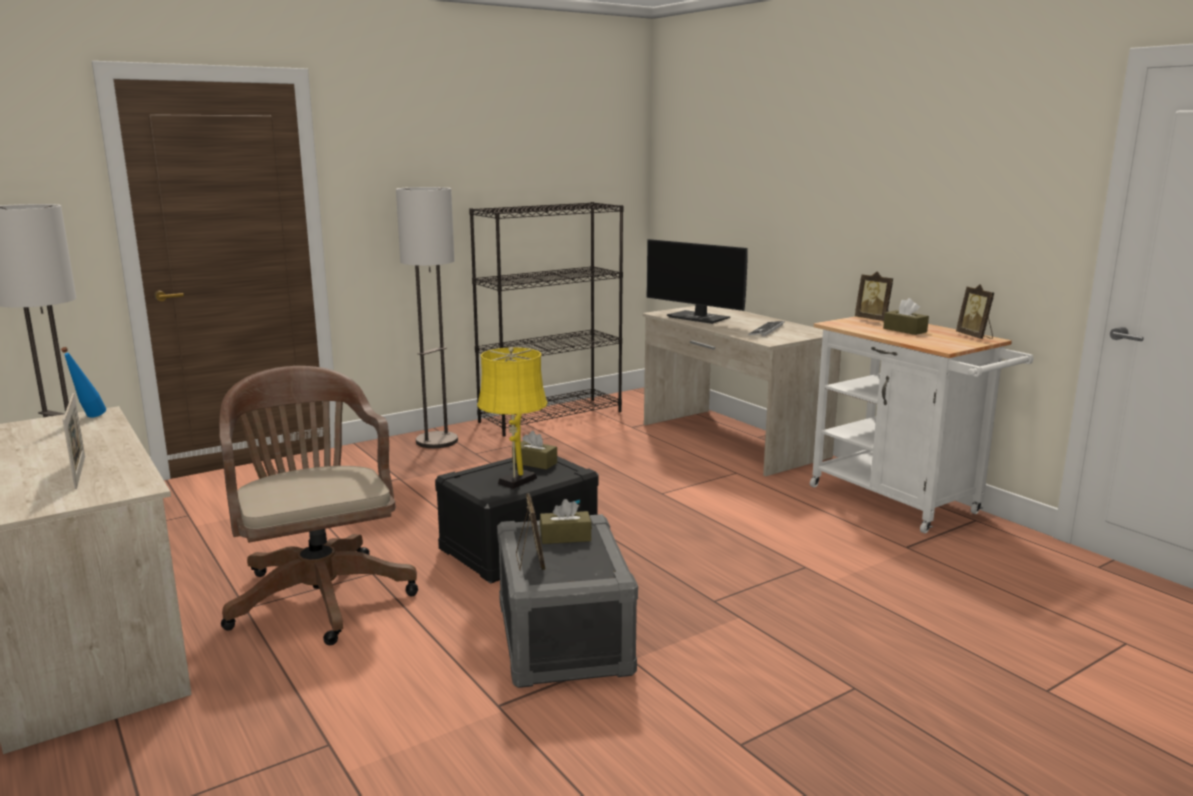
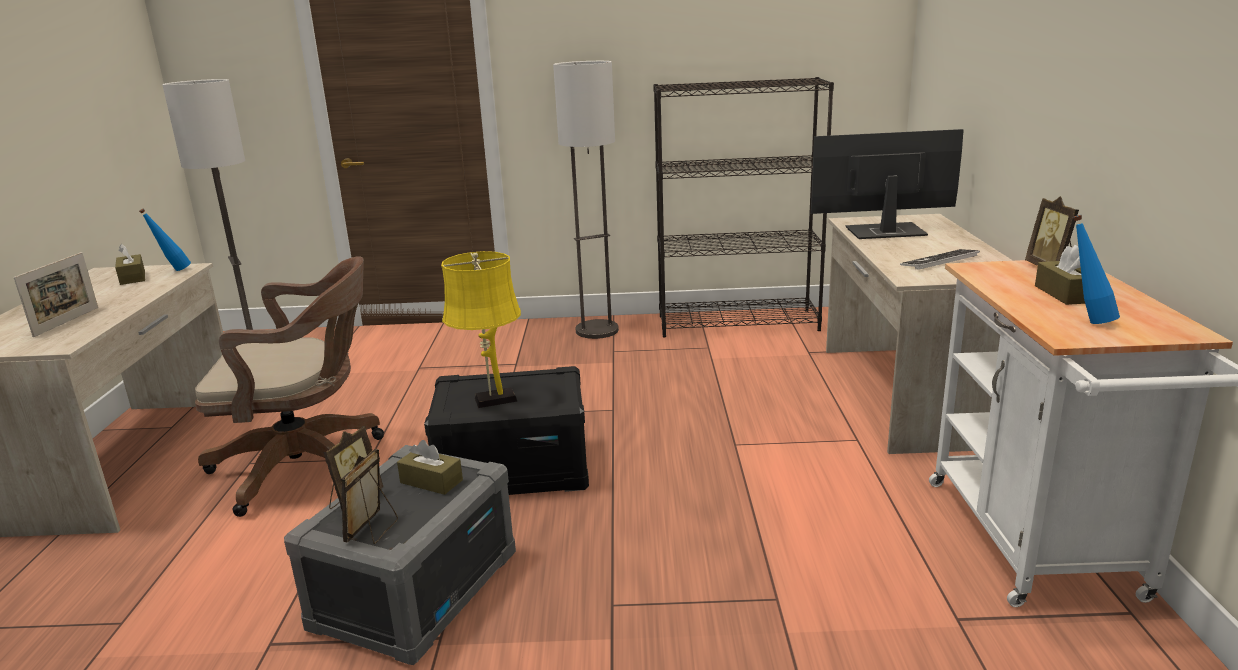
camera: 35 degrees right, 5 degrees up
(318, 594) = (308, 466): brown office chair -> brown office chair turned 75 degrees clockwise
(534, 463) = (541, 382): brown tissue box -> brown tissue box (132, 277)
(699, 318) = (884, 232): monitor -> monitor turned 105 degrees clockwise
(939, 340) = (1086, 321): none -> blue bottle
(975, 336) = (1171, 324): picture frame -> picture frame (373, 530)

